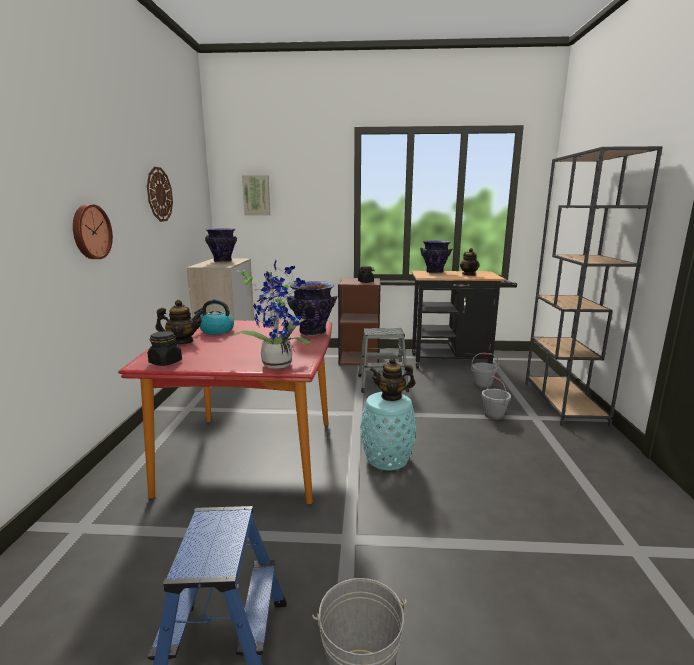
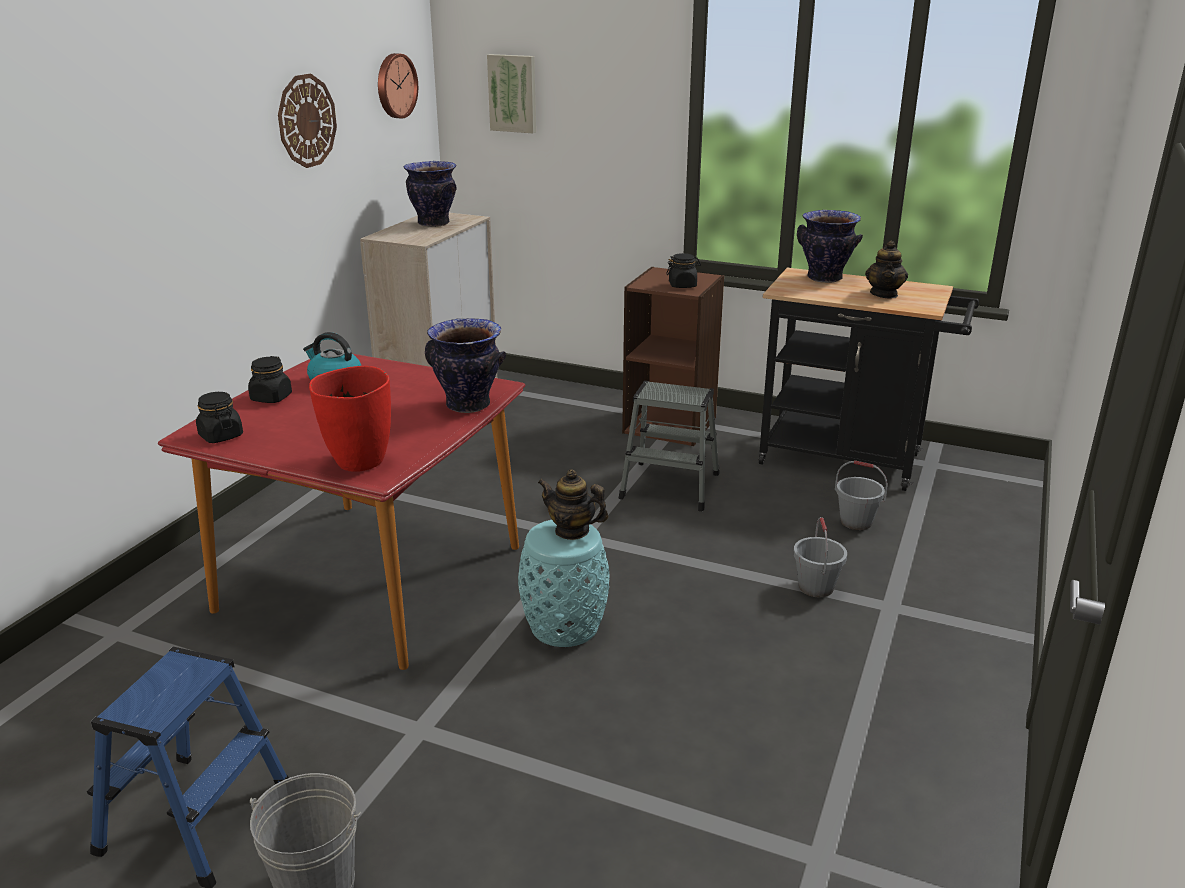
camera: 20 degrees right, 10 degrees up
(90, 232) = (164, 215): wall clock -> wall clock (395, 86)
(182, 342) = (271, 398): teapot -> black jar
(278, 363) = (359, 462): potted plant -> red vase
(564, 403) = (982, 589): bookcase -> none

